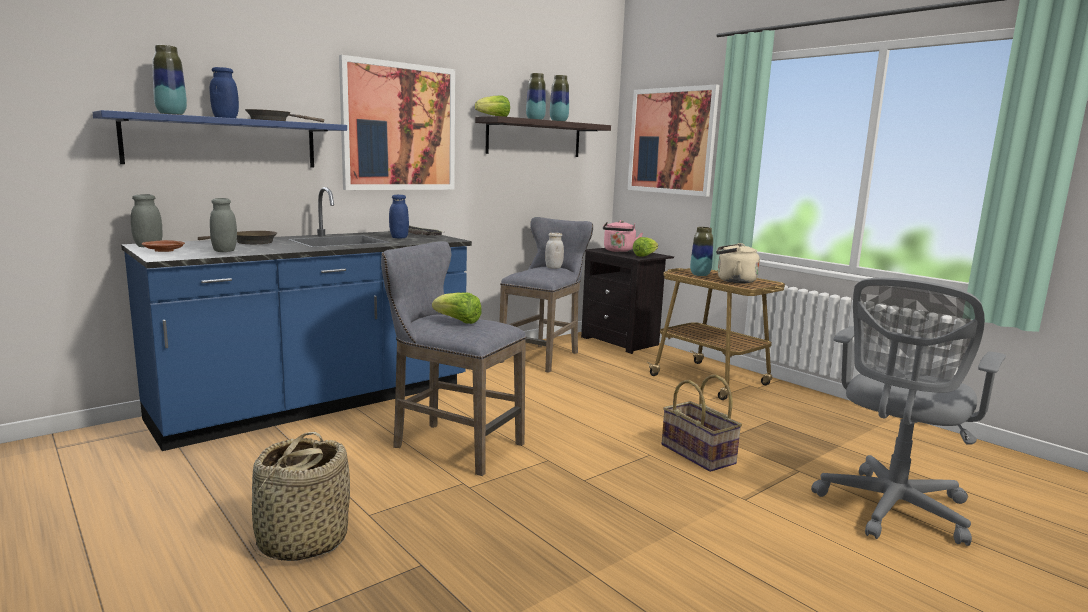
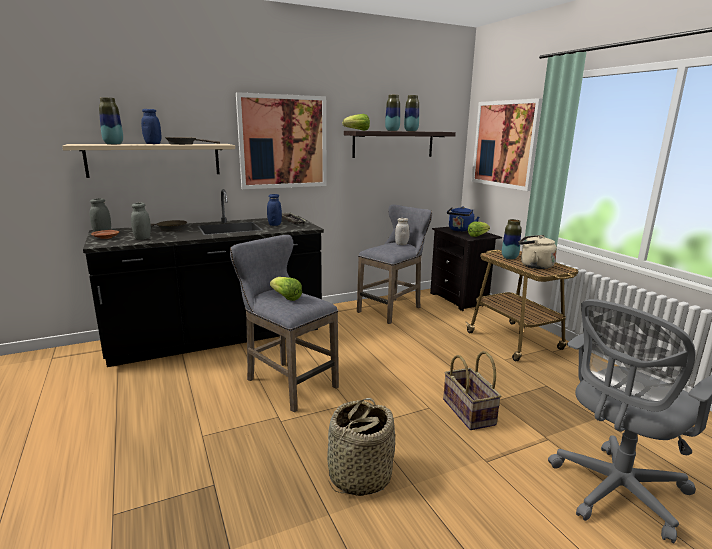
camera: 15 degrees right, 5 degrees up
(223, 142) = (154, 160): blue shelf -> beige shelf
(302, 541) = (149, 452): basket -> basket (359, 476)
(317, 403) = (218, 337): blue counter -> black counter
(619, 251) = (460, 230): pink kettle -> blue kettle

